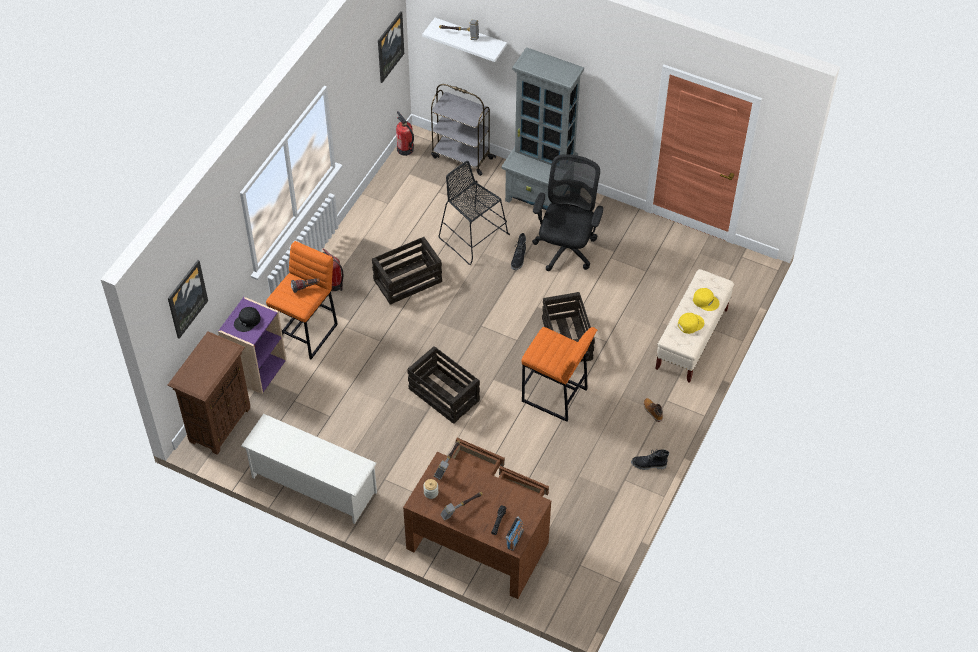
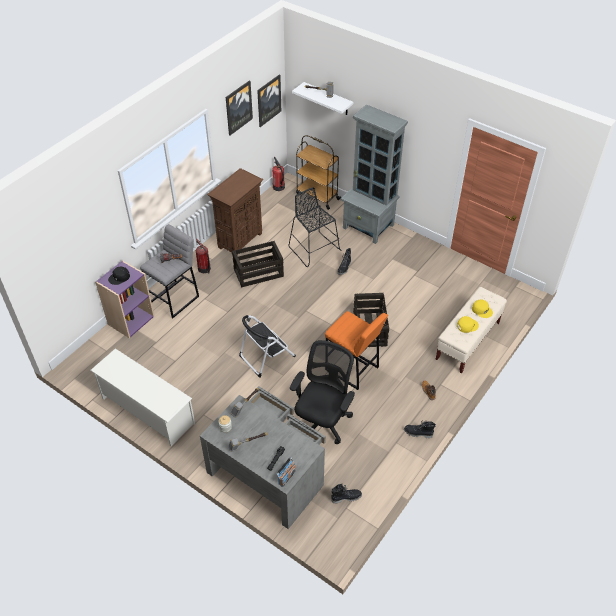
camera: 10 degrees right, 5 degrees down
(186, 298) = (59, 245): picture -> picture (238, 107)
(219, 424) = (91, 355): brown cabinet -> brown cabinet (240, 240)
(306, 332) = (175, 299): orange stool -> grey stool
(443, 394) = (265, 356): crate -> step ladder
(461, 157) = (317, 196): grey cart -> brown cart
(479, 539) = (268, 473): brown desk -> grey desk
(565, 252) = (380, 267): black office chair -> black office chair (322, 425)
(577, 553) = (346, 497): none -> black boot

